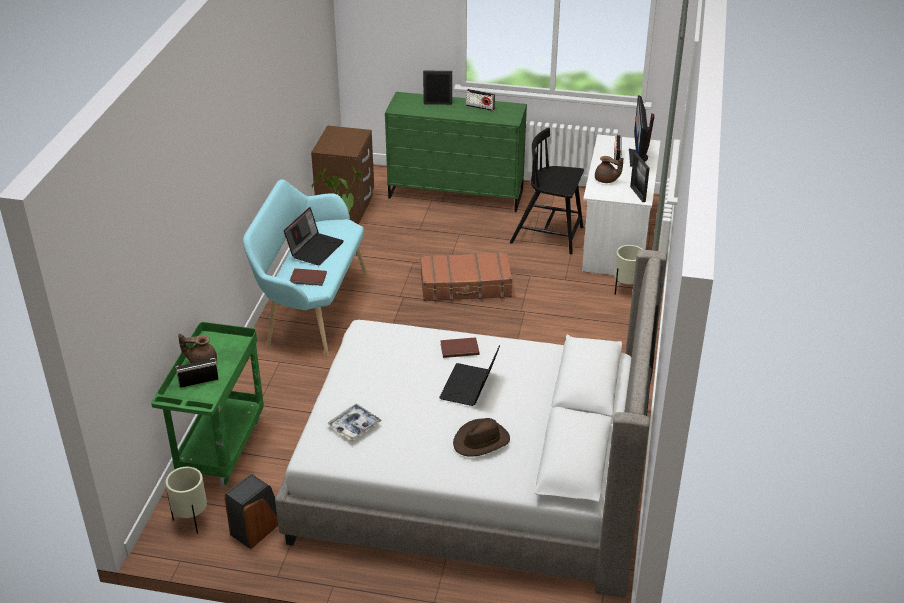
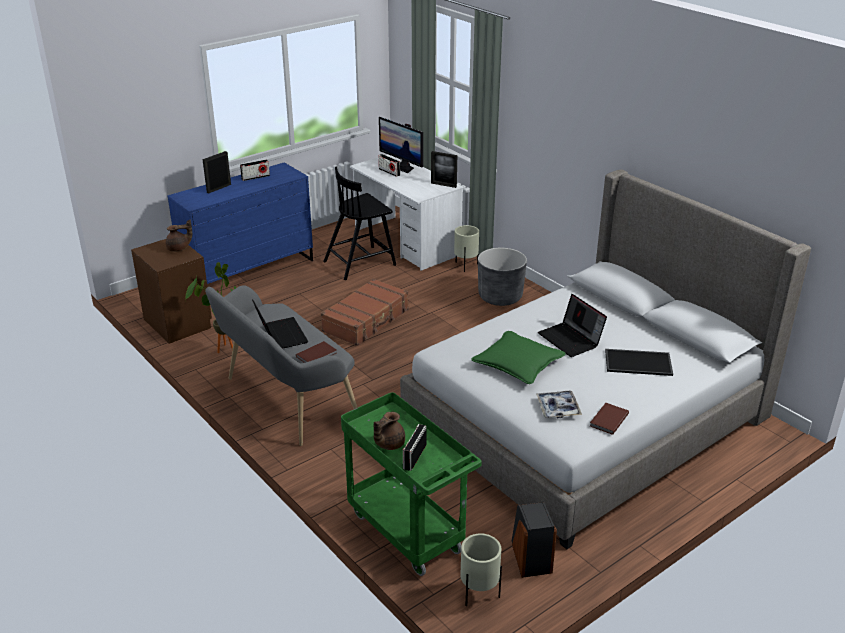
camera: 50 degrees left, 5 degrees down
(311, 309) = (285, 401): turquoise bench -> grey bench
(396, 375) = (518, 363): none -> green pillow
(456, 193) = (248, 271): green dresser -> blue dresser
(459, 348) = (519, 324): brown book -> brown book (608, 420)
(481, 441) = (639, 362): brown hat -> tray
(603, 335) = (500, 297): none -> grey planter
(606, 180) = (410, 186): brown teapot -> brown teapot (179, 248)

